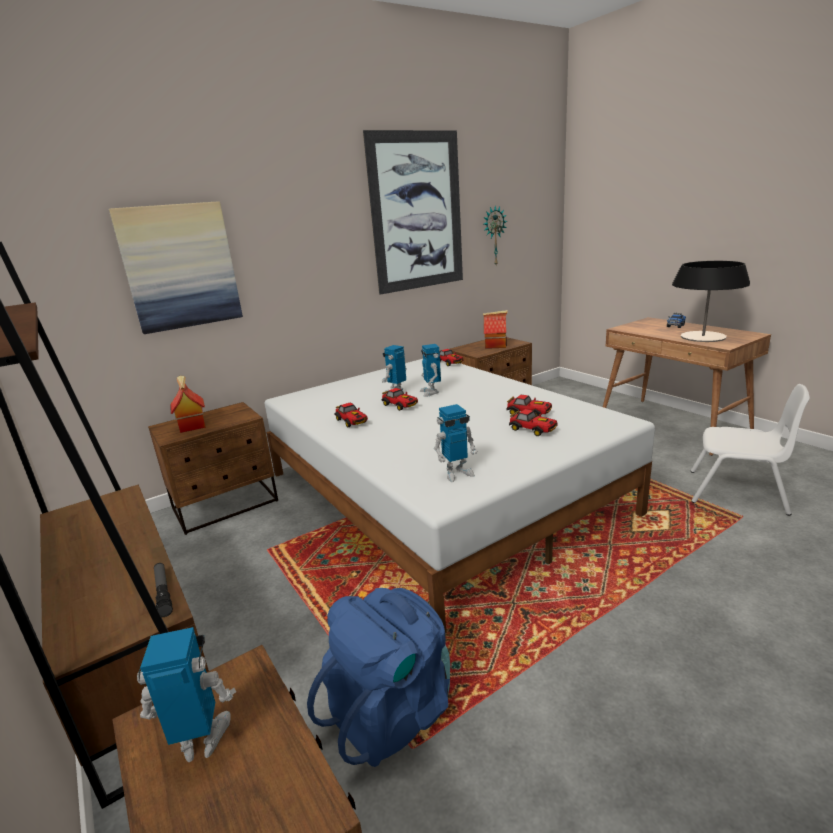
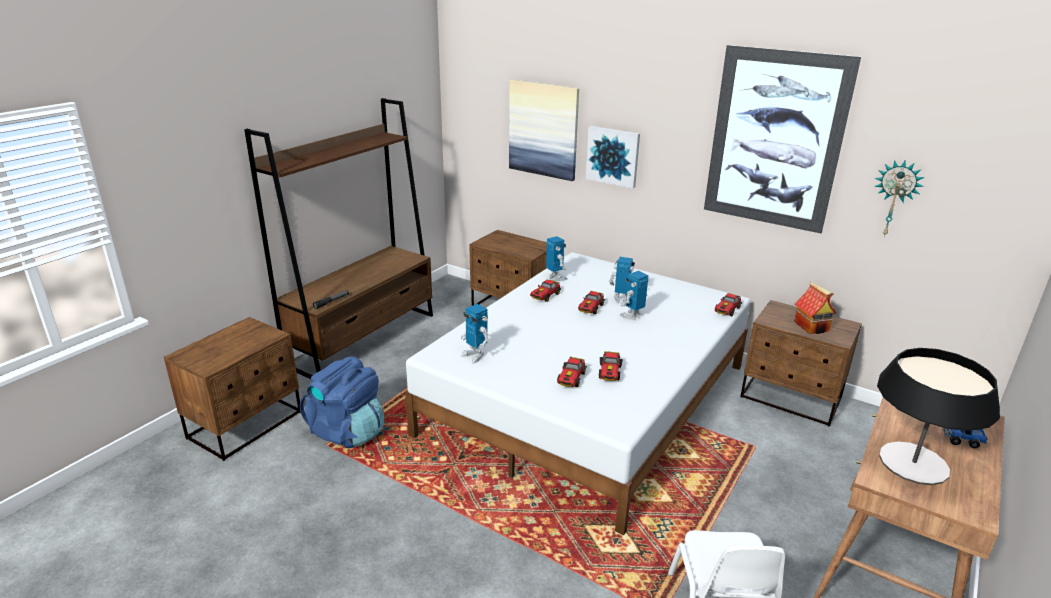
camera: 65 degrees right, 5 degrees up
(191, 425) = (505, 242): toy house -> none
(202, 740) = (238, 337): toy robot -> toy robot (555, 278)
(279, 272) = (613, 156): none -> picture

